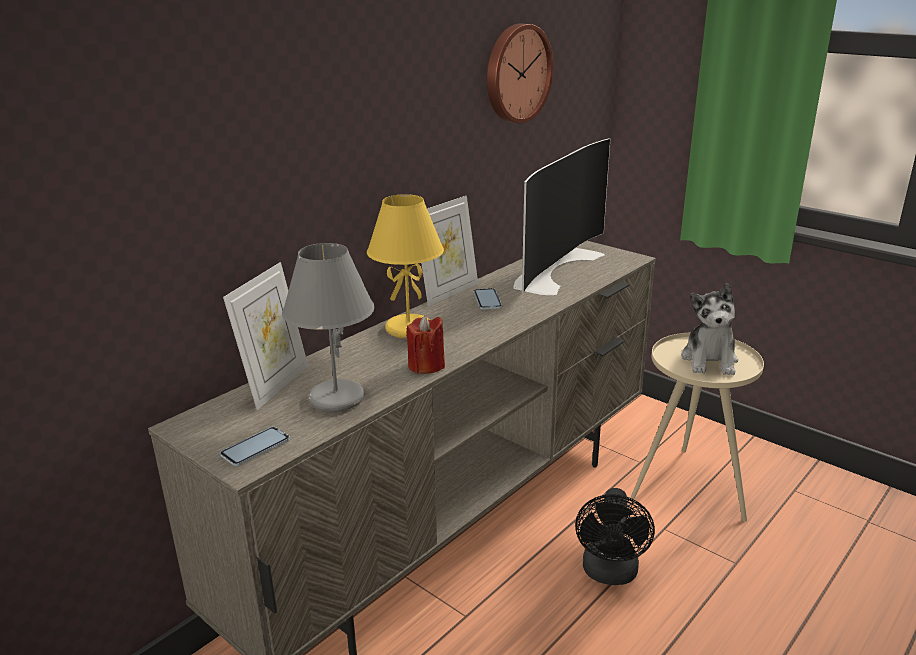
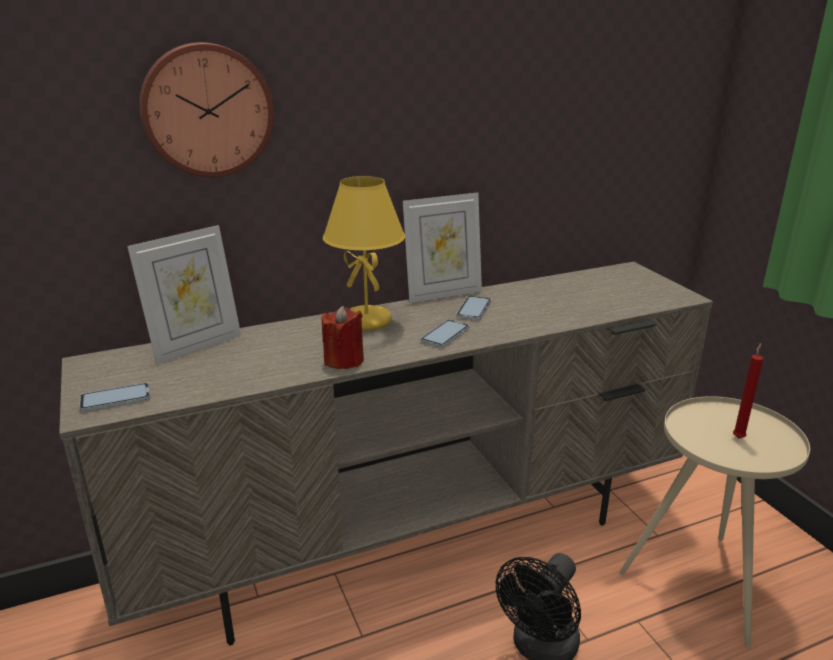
camera: 25 degrees right, 0 degrees up
(335, 398) = (229, 371): grey table lamp -> none
(487, 326) = (445, 335): none -> phone
(516, 73) = (564, 63): wall clock -> wall clock (207, 110)
(554, 268) = (580, 290): television -> none
(709, 360) = (739, 437): plush toy -> red candle

